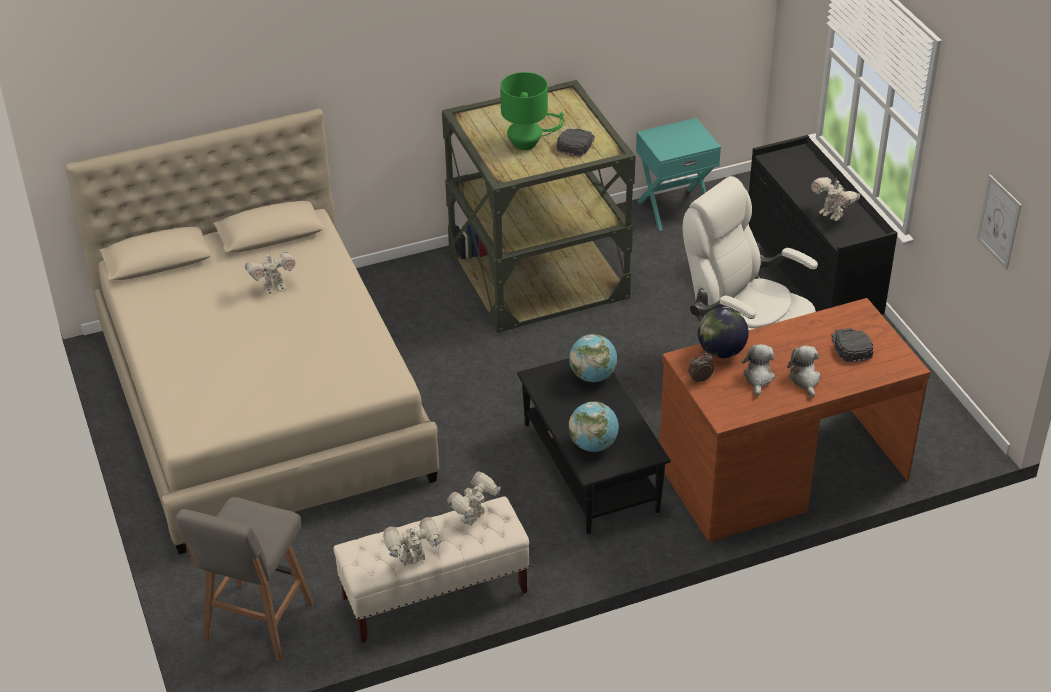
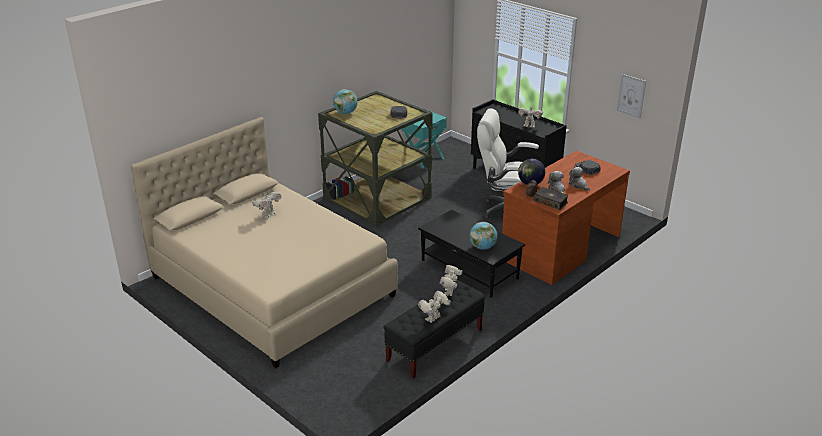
camera: 25 degrees left, 10 degrees down
(257, 624) = (347, 388): grey stool -> none
(434, 595) = (434, 346): beige bench -> black bench
(533, 135) = (374, 114): green table lamp -> none
(592, 376) = (458, 220): globe -> globe (345, 113)
(725, 402) = (550, 202): none -> book

